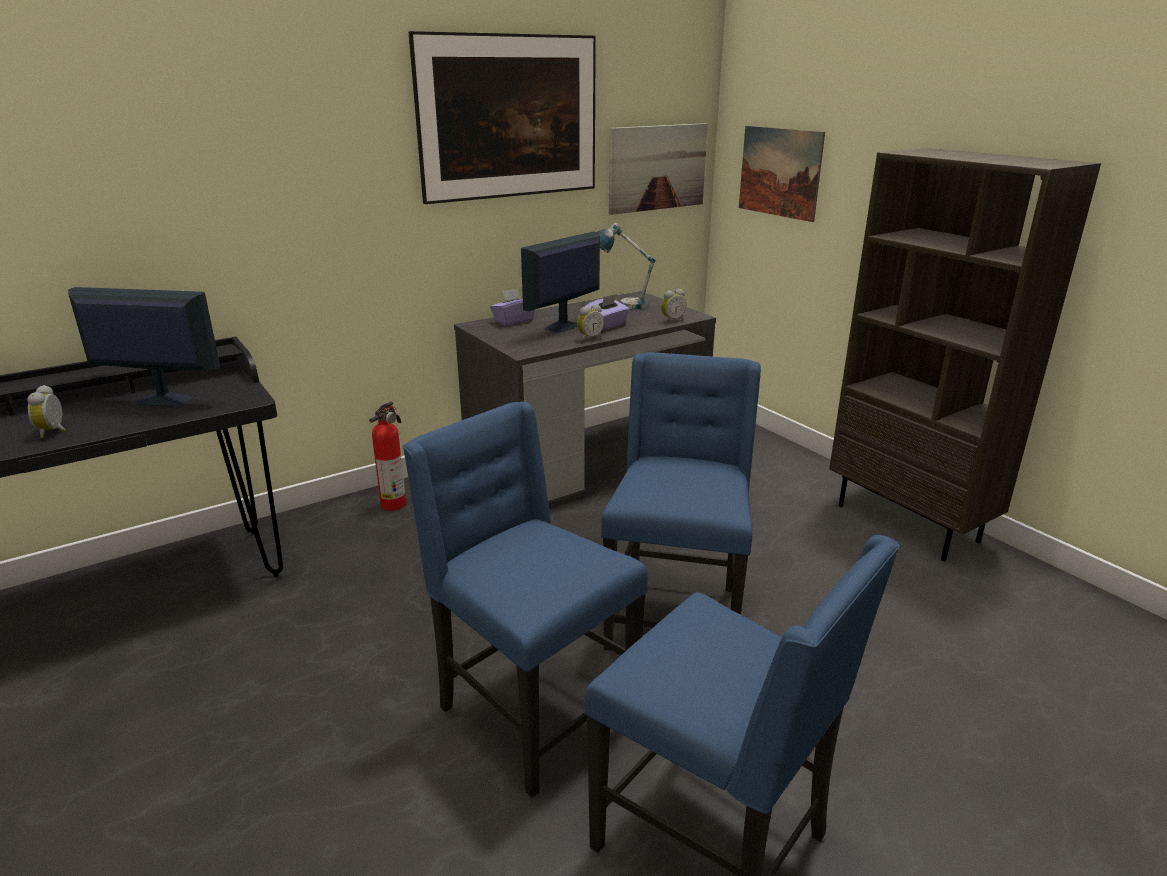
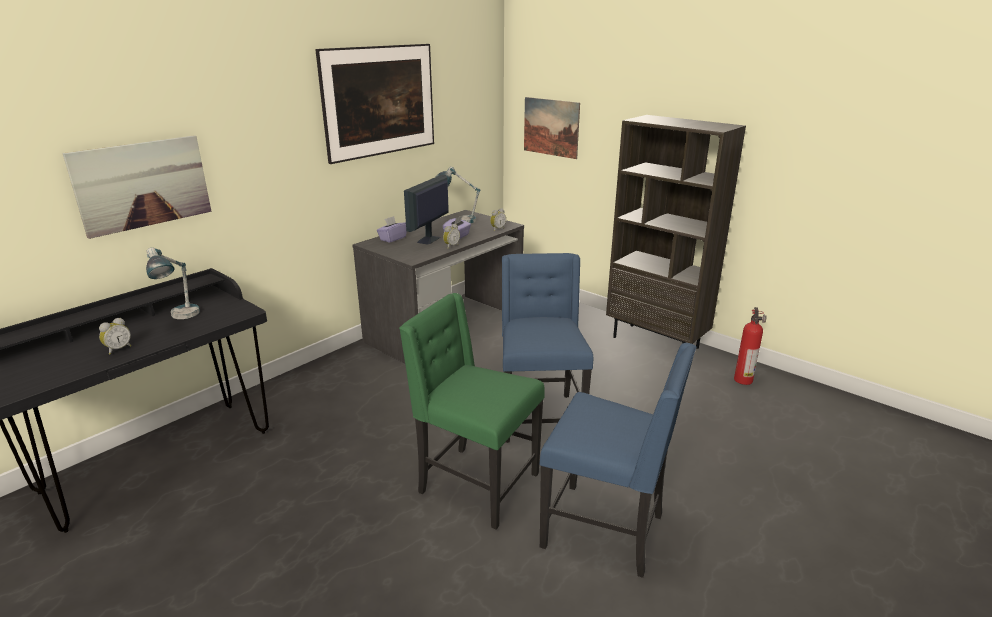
camera: 15 degrees left, 0 degrees up
(54, 431) = (118, 349): alarm clock -> alarm clock turned 120 degrees counterclockwise
(162, 400) = (181, 318): monitor -> table lamp
(395, 503) = (324, 373): fire extinguisher -> fire extinguisher (743, 379)
(532, 711) = (475, 484): blue chair -> green chair
(657, 167) = (470, 126): picture -> picture (142, 184)

